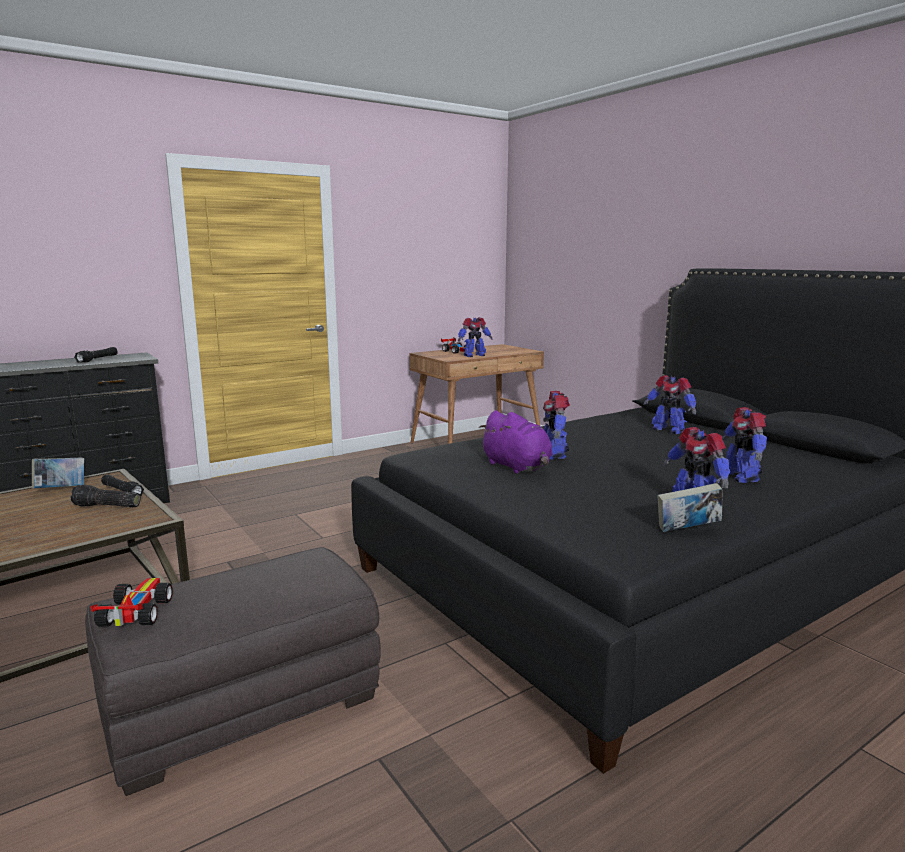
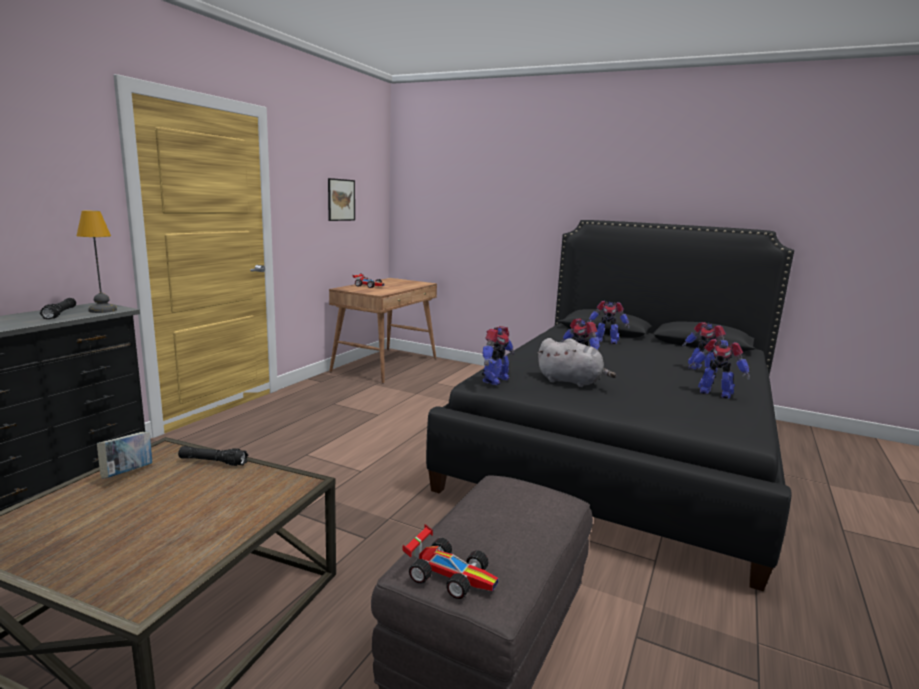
camera: 30 degrees left, 0 degrees up
(106, 506) = (223, 481): flashlight -> none
(131, 358) = (103, 310): none -> table lamp
(134, 612) = (450, 574): toy car -> toy car turned 150 degrees clockwise
(430, 256) = (341, 200): none -> picture
(473, 355) = (391, 289): toy robot -> toy robot (495, 380)
(517, 467) = (572, 382): purple plush toy -> grey plush toy
(687, 531) = (743, 412): book -> none

